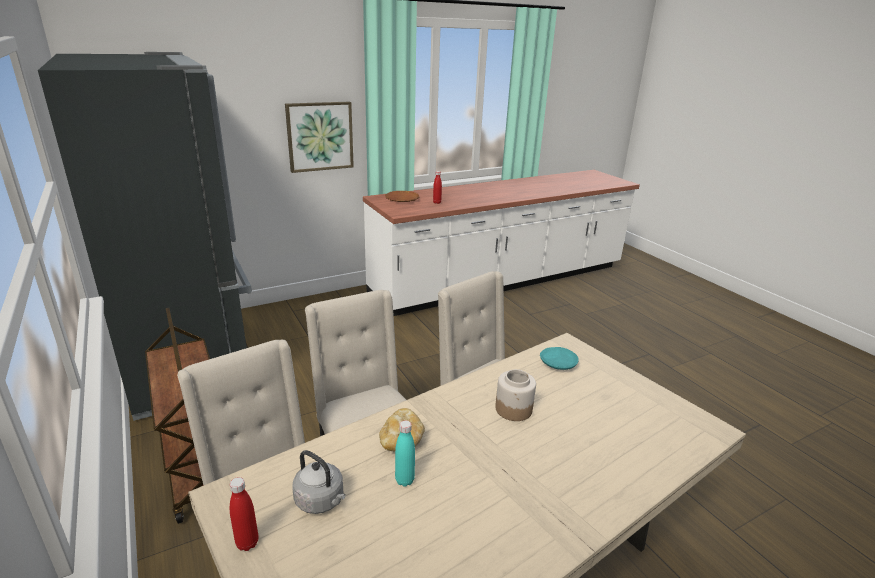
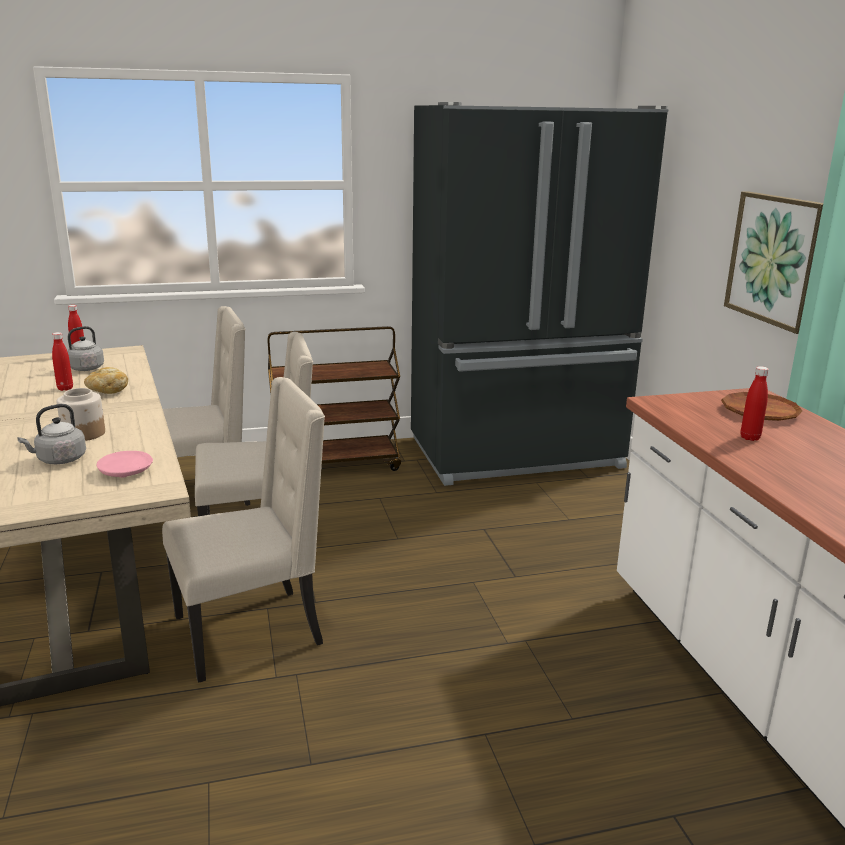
camera: 105 degrees right, 5 degrees down
(404, 480) = (65, 388): turquoise bottle -> red bottle
(558, 363) = (126, 472): turquoise plate -> pink plate
(566, 400) = (59, 460): none -> grey kettle

